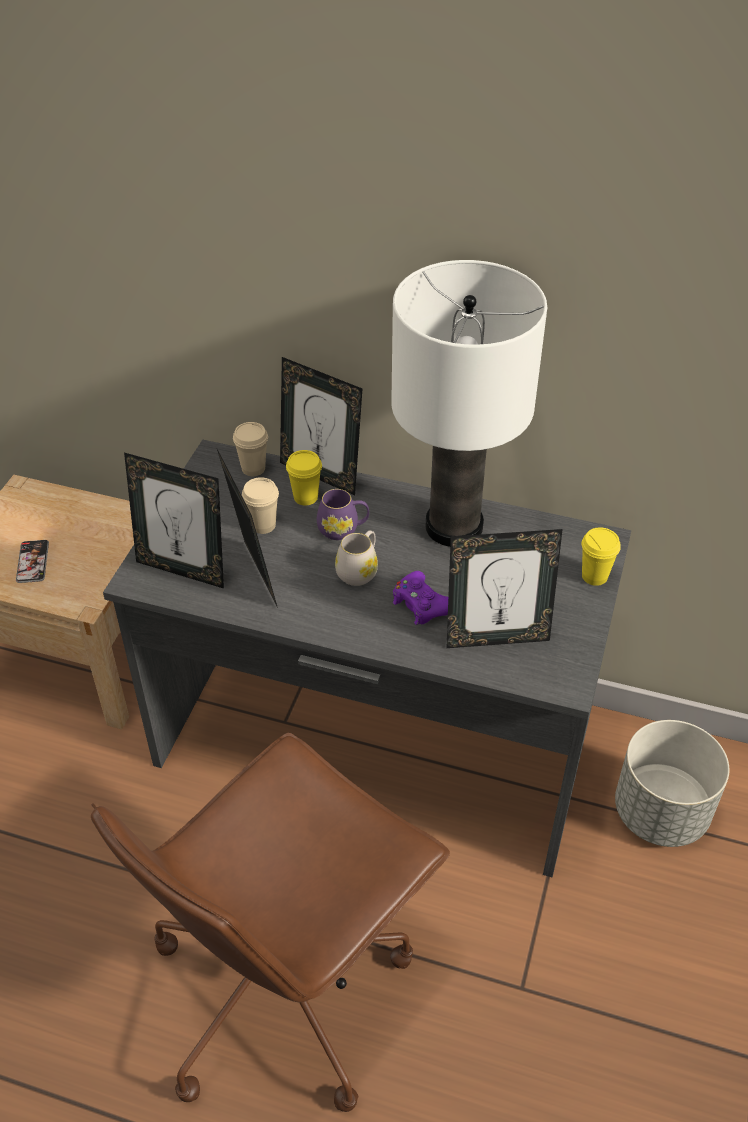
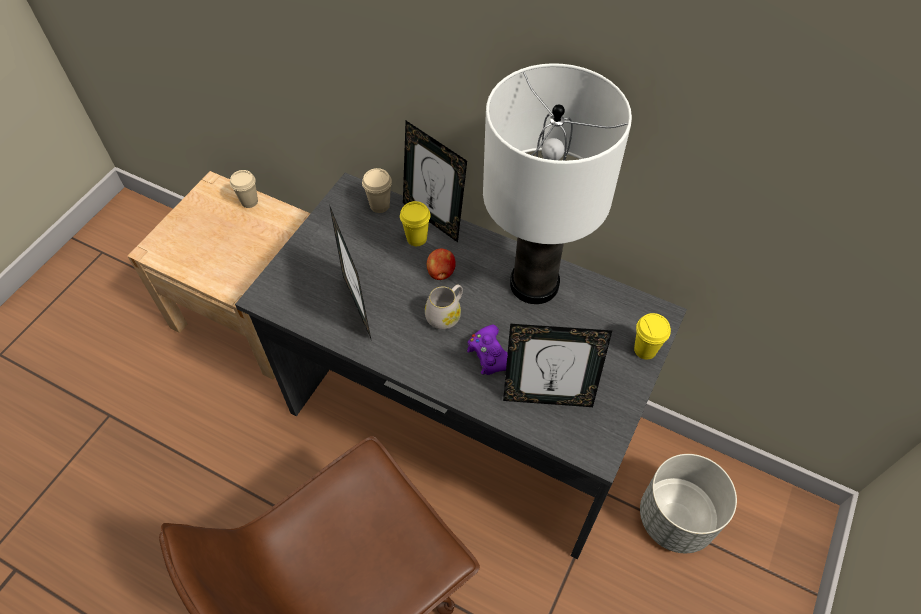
camera: 10 degrees right, 10 degrees up
(32, 562) = (208, 250): phone -> none
(183, 569) = (303, 292): picture frame -> none
(263, 525) = (376, 260): beige cup -> beige cup (249, 201)
(343, 529) = (441, 273): purple mug -> apple

